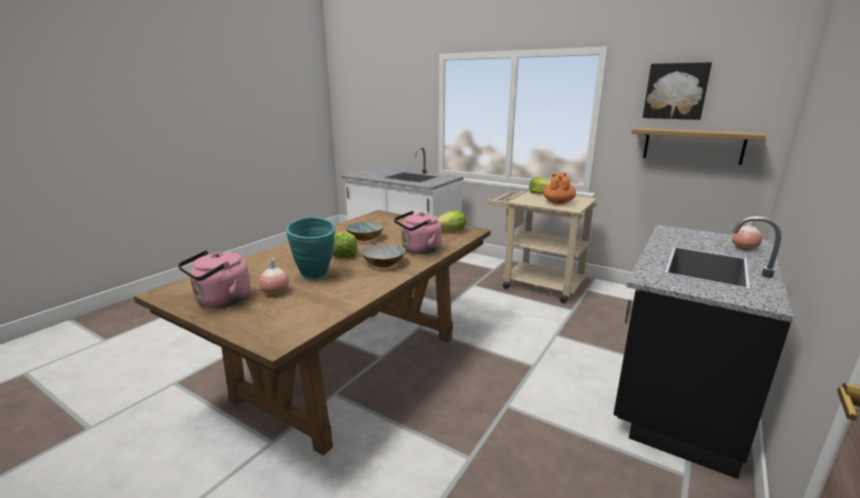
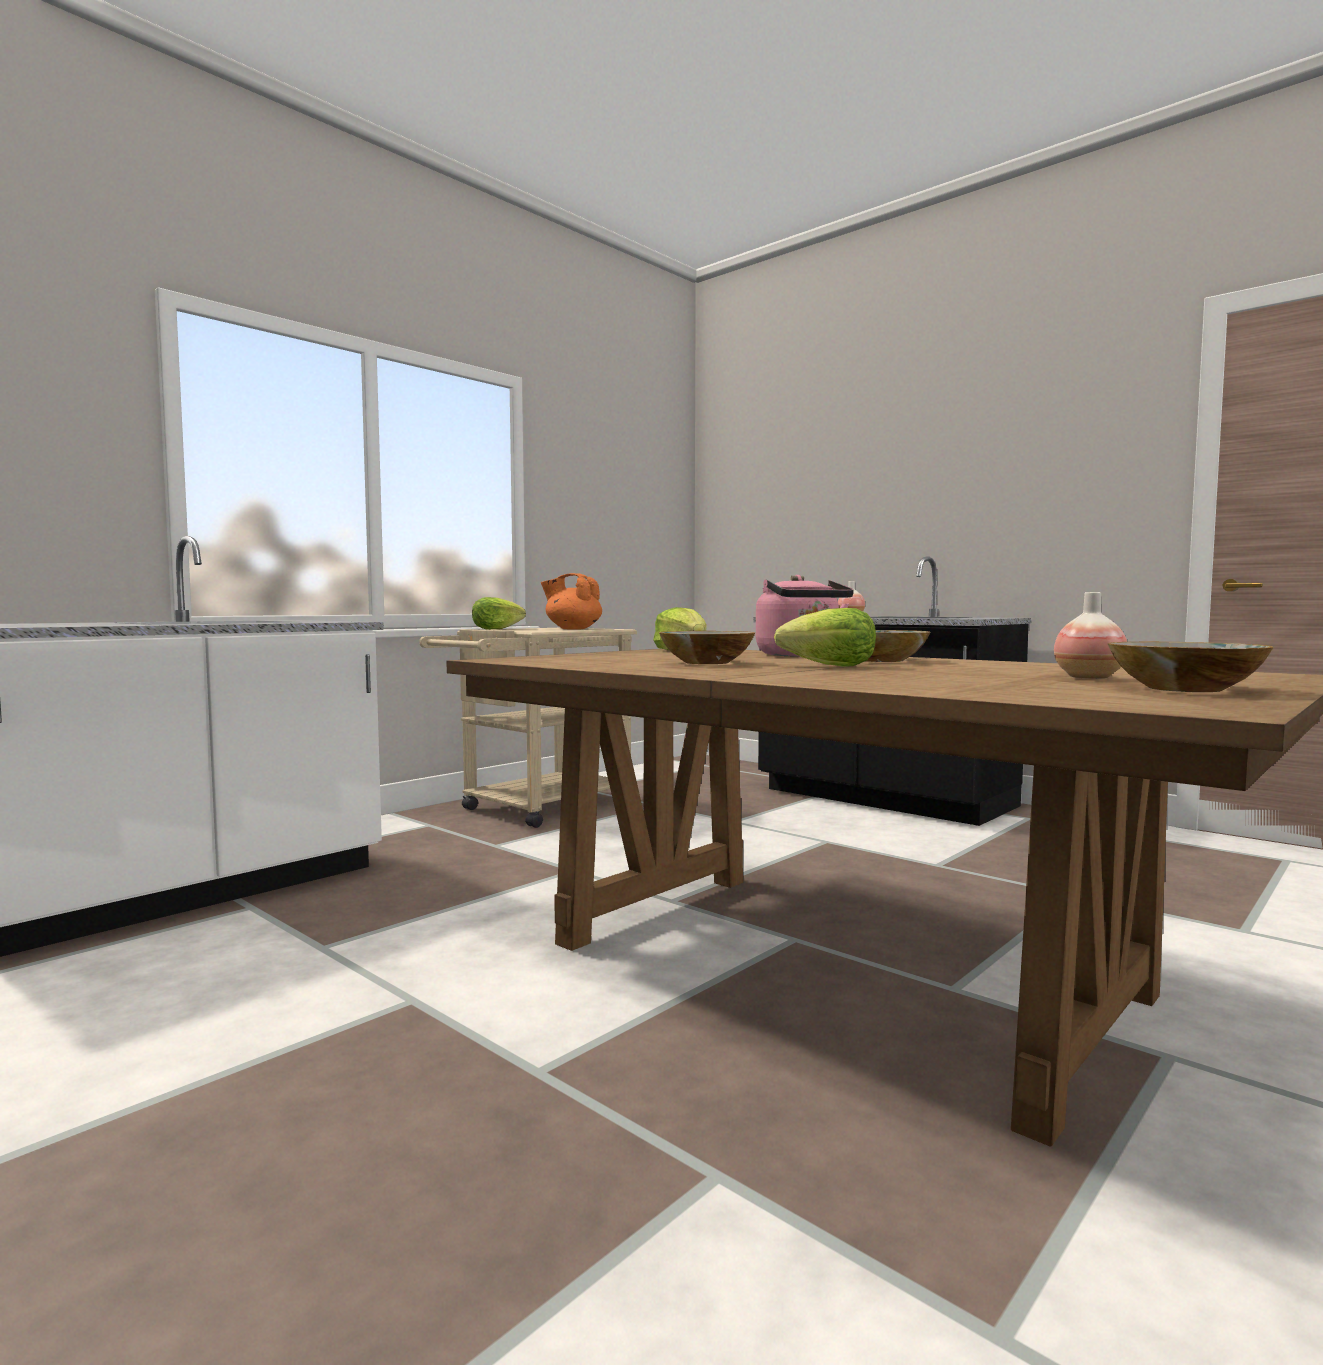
camera: 80 degrees left, 15 degrees down
(220, 301) = (1185, 689): pink kettle -> bowl
(316, 277) = (977, 671): turquoise vase -> none
(675, 91) = (602, 463): picture -> none
(693, 145) = (627, 540): shelf -> none

